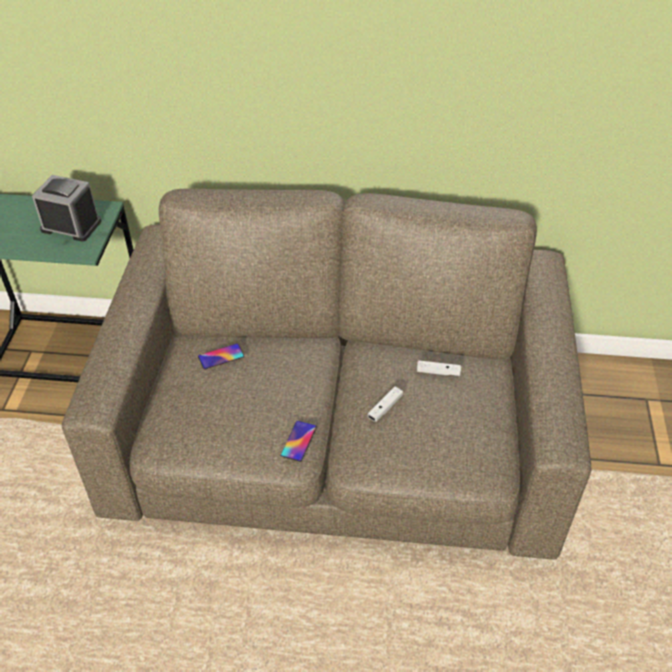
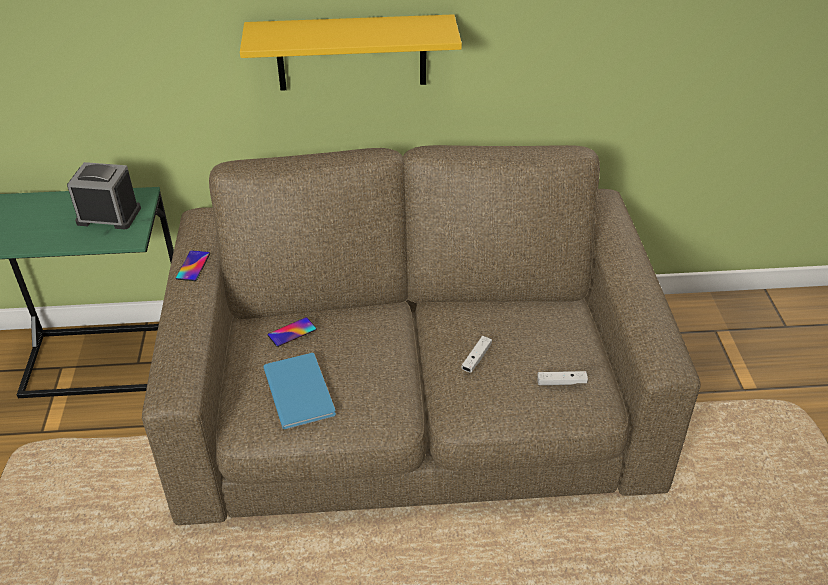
camera: 10 degrees left, 5 degrees down
(215, 415) = (301, 389): none -> blue book
(299, 441) = (395, 403): phone -> phone (193, 266)
(305, 97) = (351, 53): none -> yellow shelf
(438, 372) = (520, 319): white game controller -> white game controller (561, 382)

